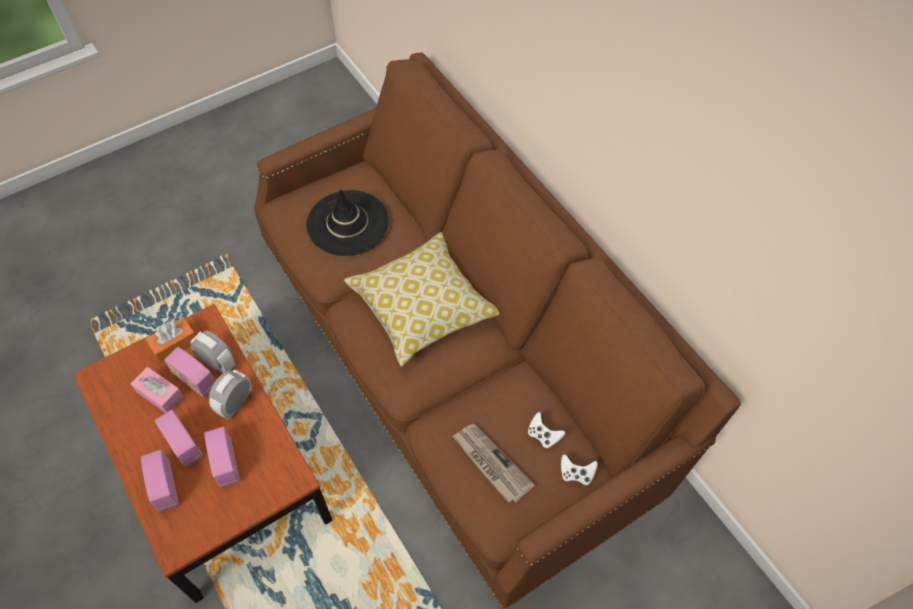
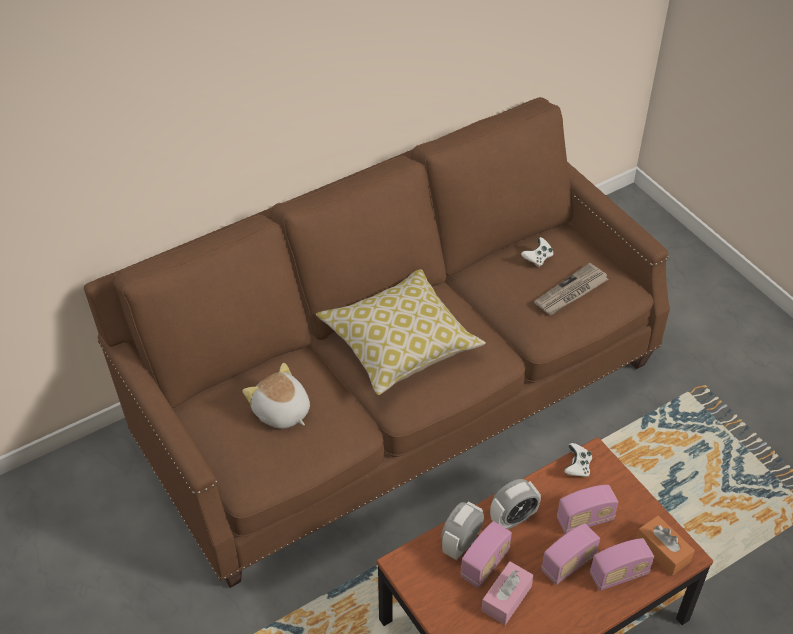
camera: 90 degrees left, 10 degrees down
(174, 344) = (437, 593): orange tissue box -> orange tissue box (662, 551)
(236, 404) = (513, 519): alarm clock -> alarm clock turned 60 degrees counterclockwise
(347, 223) = (281, 412): black hat -> plush toy
(576, 473) = (571, 240): white game controller -> white game controller (577, 467)

